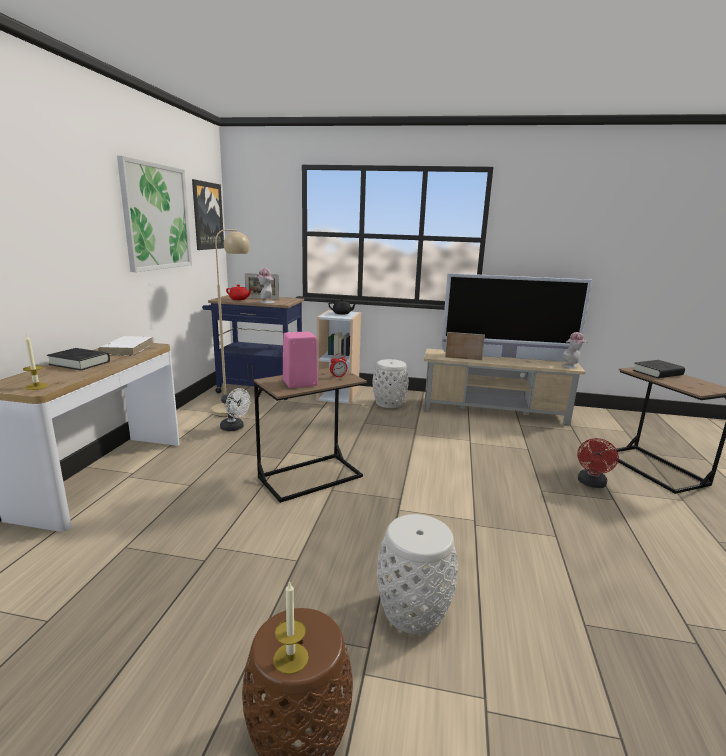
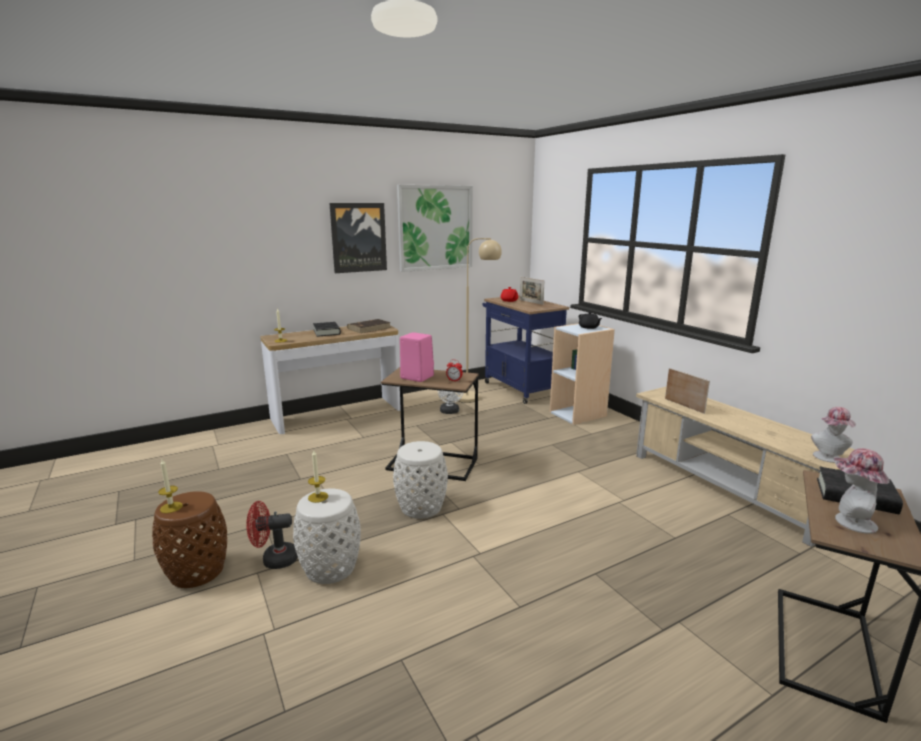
camera: 50 degrees right, 0 degrees up
(127, 348) = (369, 328): white book -> brown book
(207, 216) = (504, 223): picture -> picture (358, 237)
(265, 302) = (521, 306): hat -> hat (849, 521)
(389, 403) = (613, 437): white stool -> white stool (421, 507)
(406, 532) = (318, 497): none -> candle
(507, 357) = (753, 421): television -> none
(591, 484) = (673, 603): red fan -> red fan (274, 560)

